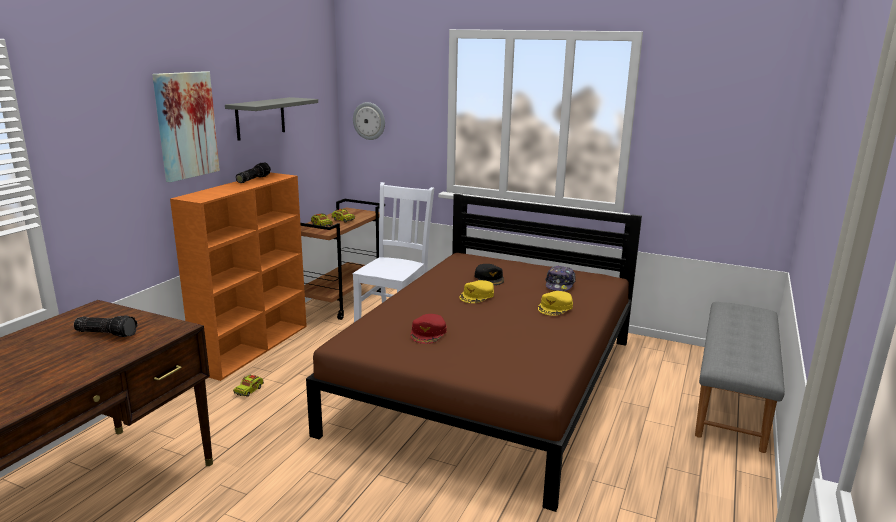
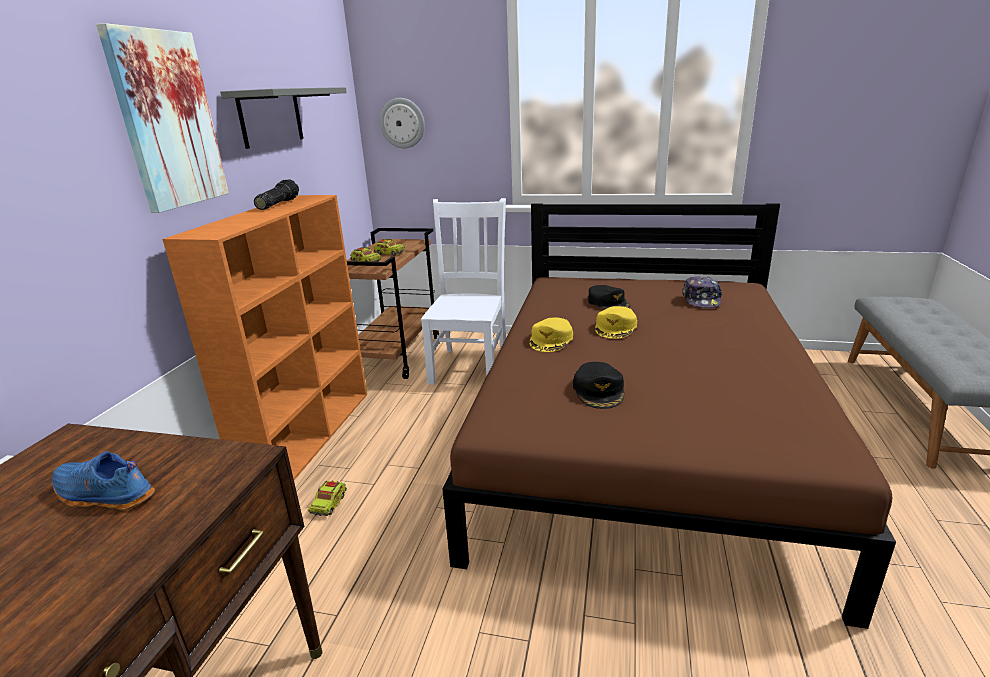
camera: 10 degrees left, 5 degrees up
(107, 333) = (103, 496): flashlight -> blue shoe
(428, 333) = (599, 391): red cap -> black cap
(555, 307) = (725, 329): yellow cap -> yellow cap (551, 340)

